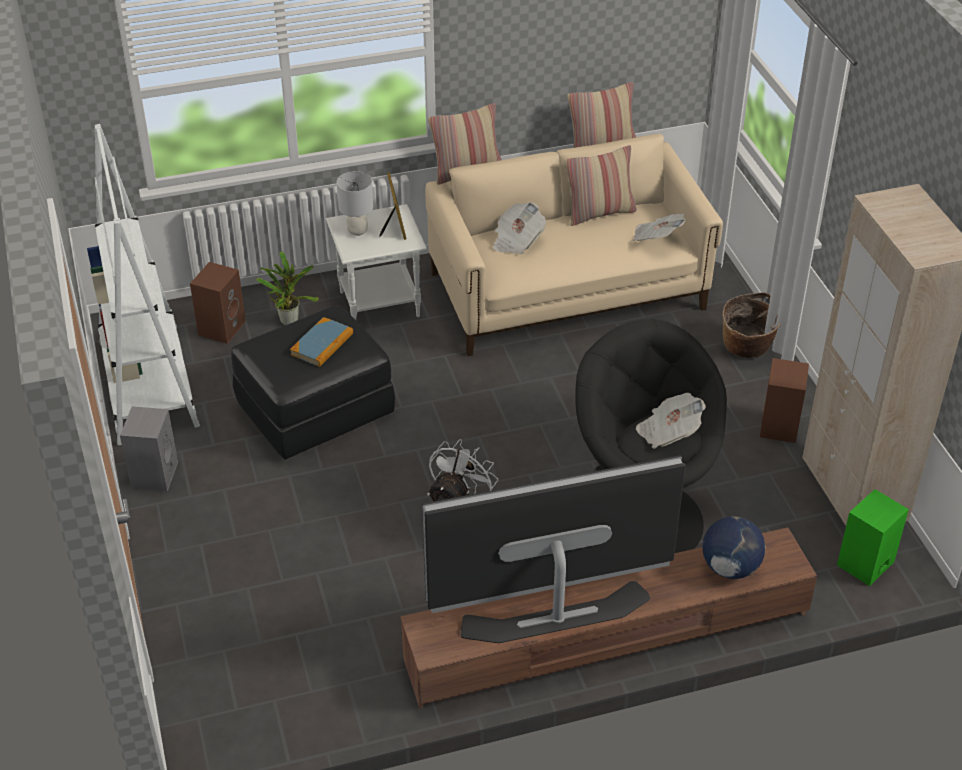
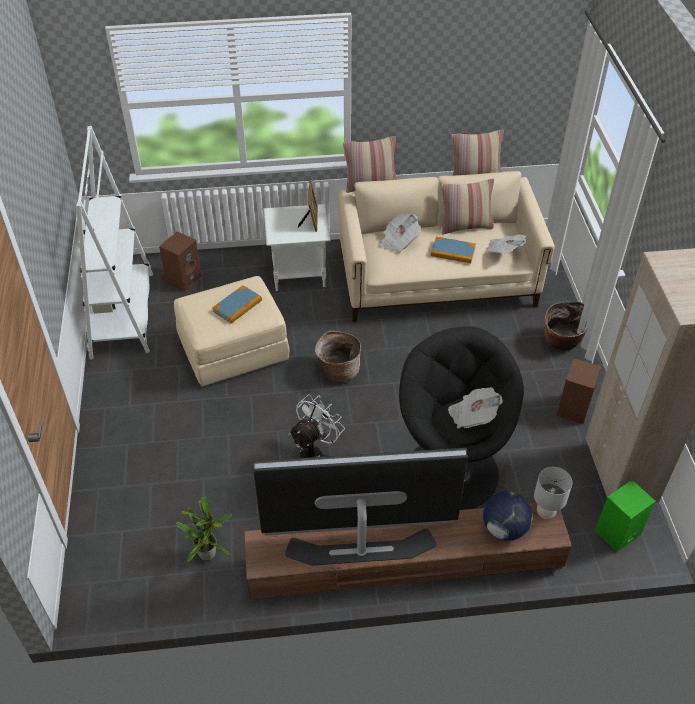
camera: 10 degrees right, 5 degrees up
(154, 474) = (108, 384): grey speaker -> none
(289, 319) = (232, 278): potted plant -> potted plant (208, 551)
(316, 409) = (234, 349): black ottoman -> beige ottoman
(357, 231) = (283, 221): grey table lamp -> grey table lamp (545, 512)
(463, 418) = (338, 370): none -> basket
(591, 246) = (453, 252): none -> book

